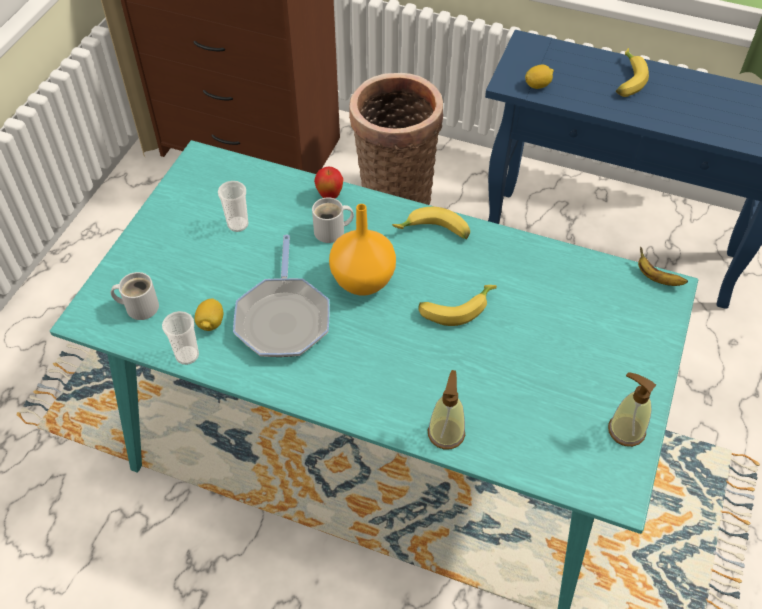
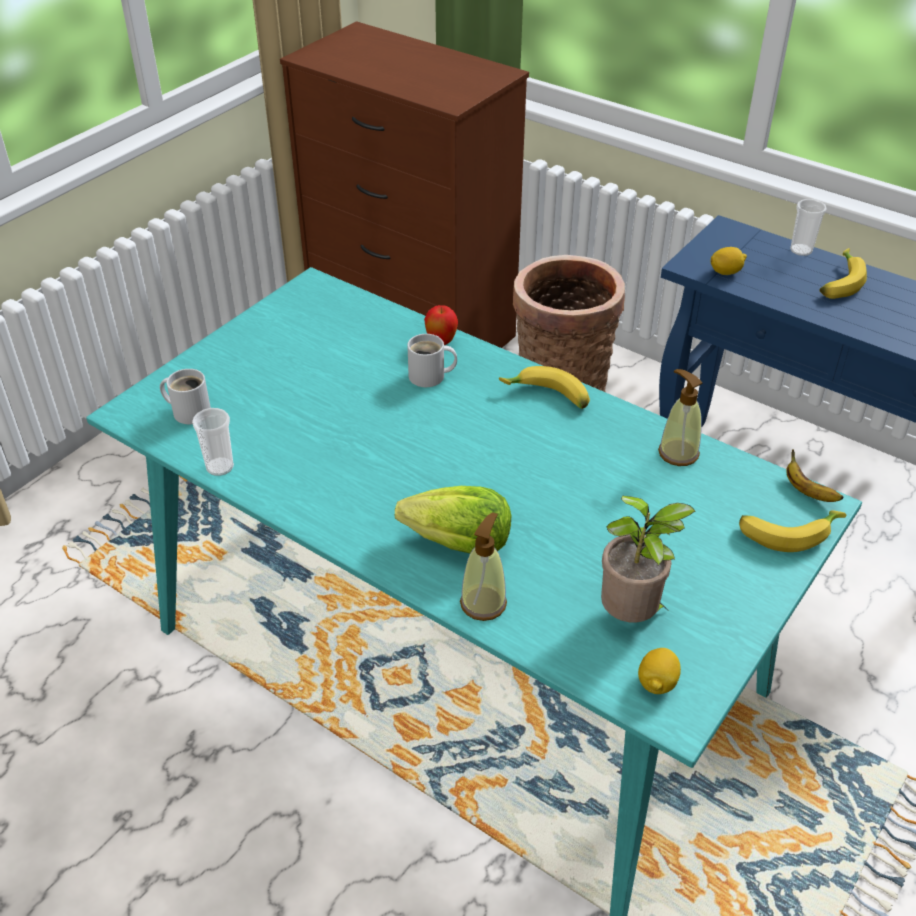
camera: 15 degrees right, 10 degrees down
(211, 323) = (259, 441): lemon -> lemon (657, 683)
(238, 224) = (328, 352): cup -> cup (801, 250)
(283, 318) = (340, 451): frying pan -> none
(363, 280) = (447, 430): orange vase -> none
(409, 384) = (459, 544): none -> lettuce
(455, 308) = (544, 477): banana -> banana (787, 532)
(562, 418) = (632, 616): none -> potted plant
(626, 430) = (710, 646): soap dispenser -> soap dispenser (678, 453)

